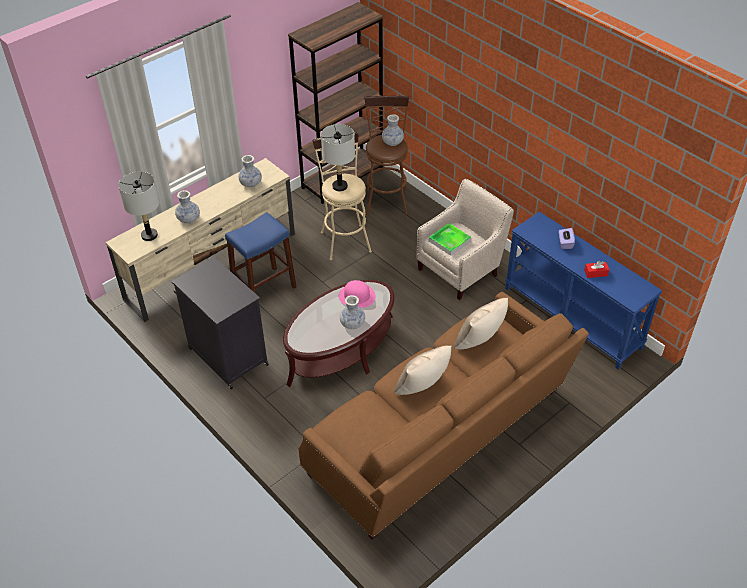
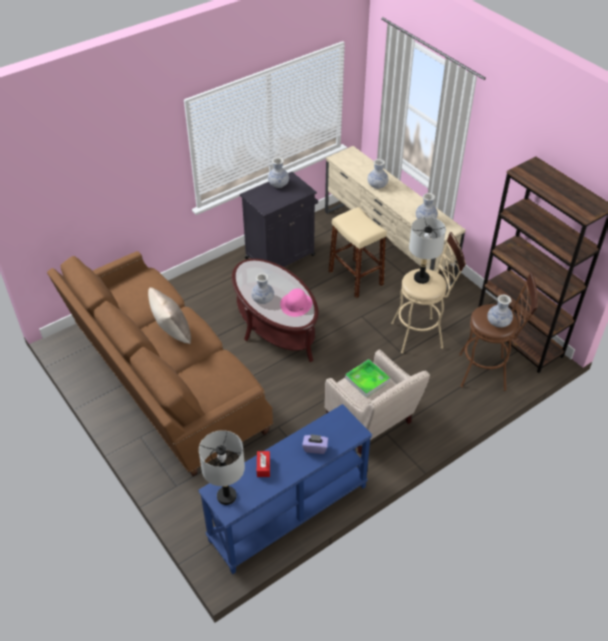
camera: 95 degrees right, 0 degrees up
(149, 235) = (358, 166): grey table lamp -> grey table lamp (226, 496)
(198, 290) = (278, 184): none -> vase
(264, 289) = (355, 278): blue stool -> beige stool
(480, 341) = (215, 377): beige pillow -> none

